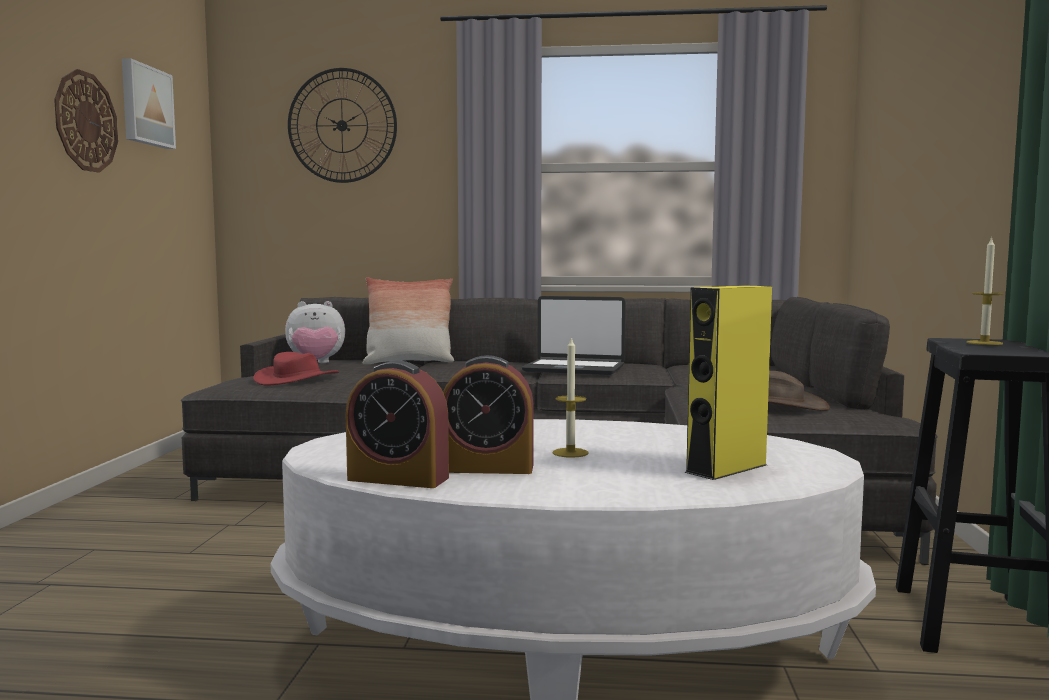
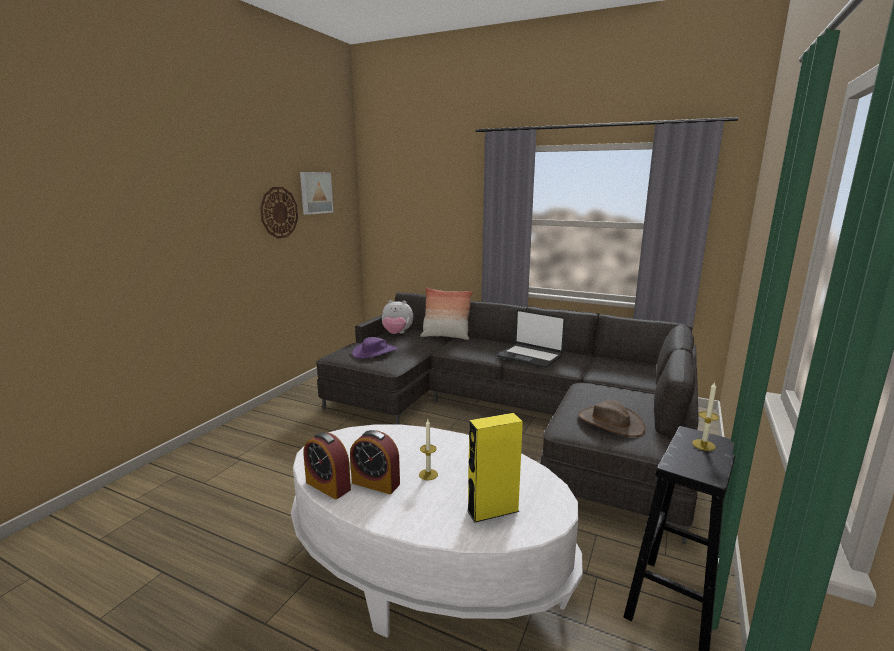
camera: 20 degrees right, 10 degrees up
(297, 379) = (375, 352): red hat -> purple hat
(342, 125) = (423, 192): wall clock -> none

